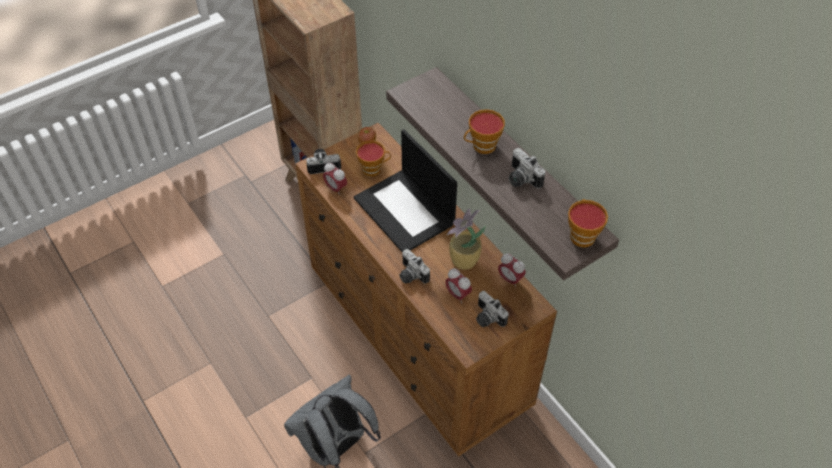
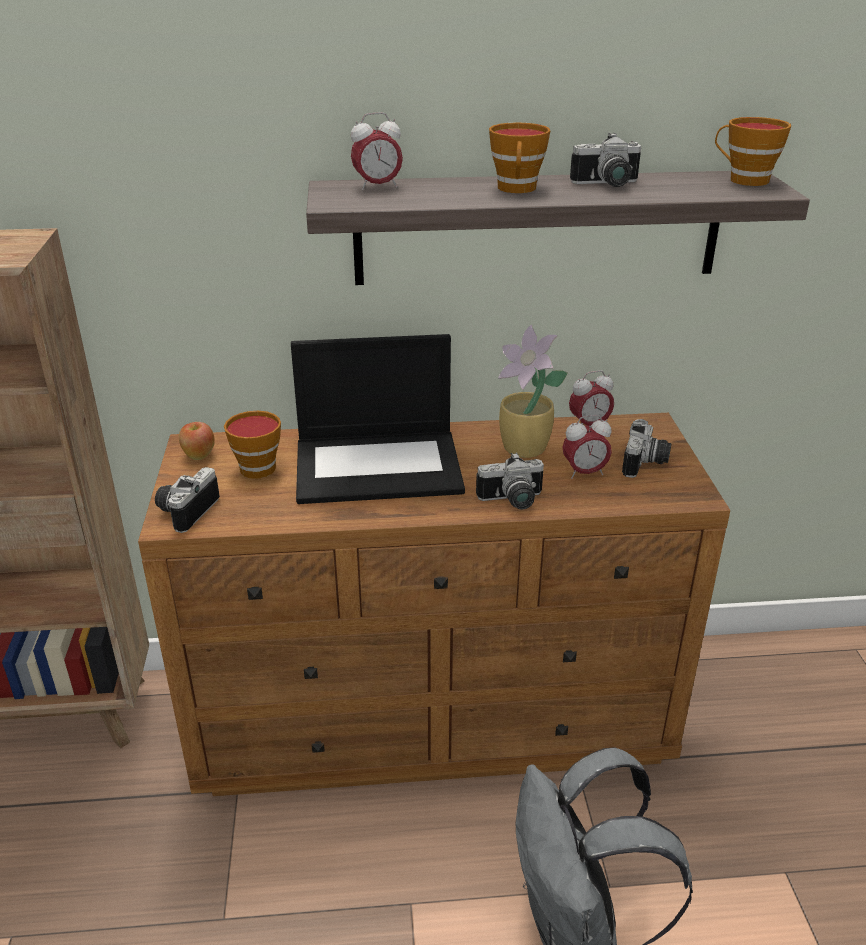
camera: 60 degrees left, 20 degrees down
(335, 188) = (253, 515): alarm clock -> alarm clock (377, 187)
(487, 318) = (646, 463): camera -> camera turned 60 degrees counterclockwise

